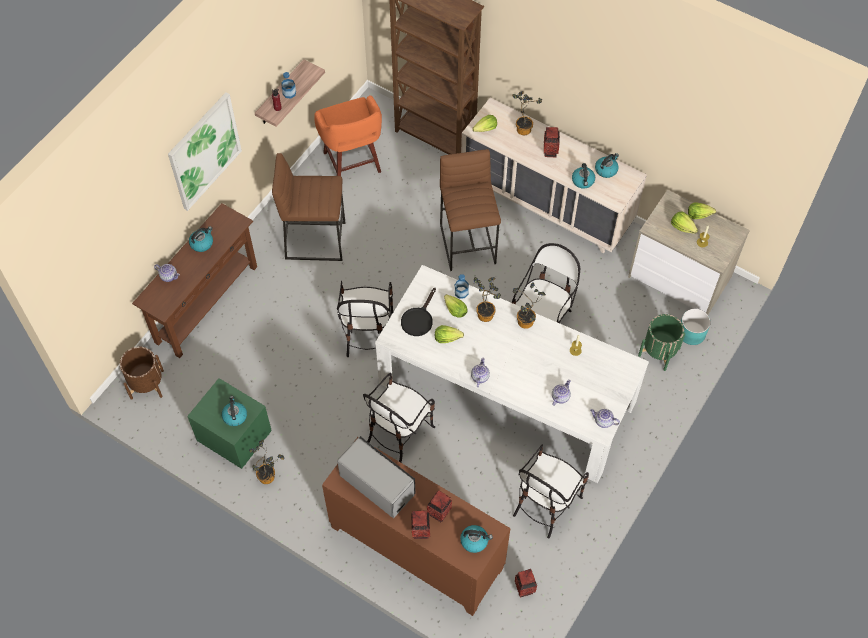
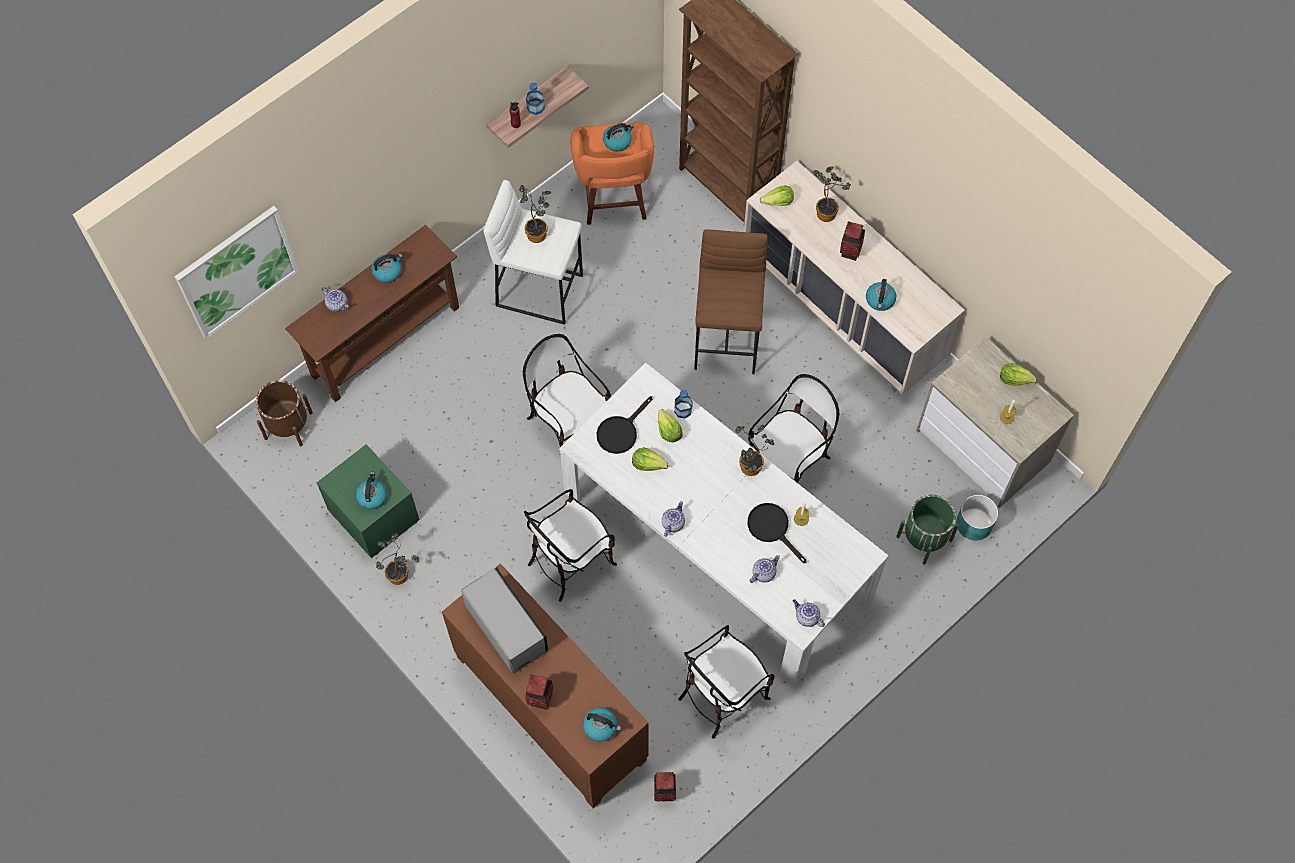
camera: 15 degrees right, 5 degrees up
(204, 151) = (408, 164): picture -> picture (237, 271)
(315, 240) = (539, 289): brown stool -> white stool
(367, 333) = (569, 425): chair -> chair turned 120 degrees clockwise
(439, 514) = (569, 683): vase -> none
(486, 313) = (706, 444): potted plant -> potted plant (538, 233)
(556, 362) = (772, 528): none -> black frying pan
(606, 170) = (914, 292): kettle -> kettle (617, 141)
(682, 227) = (988, 391): lettuce -> none

